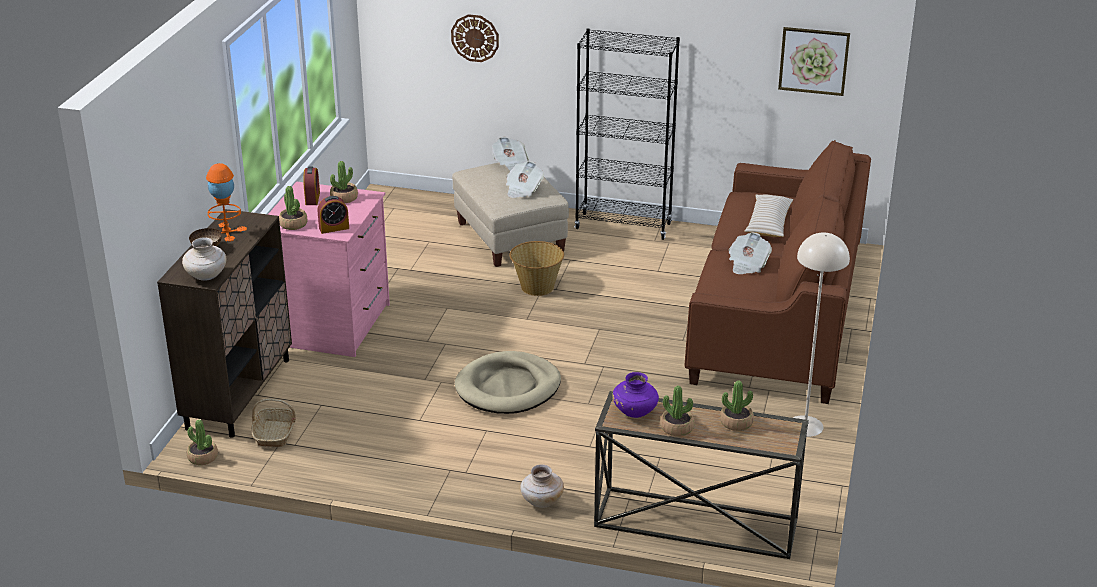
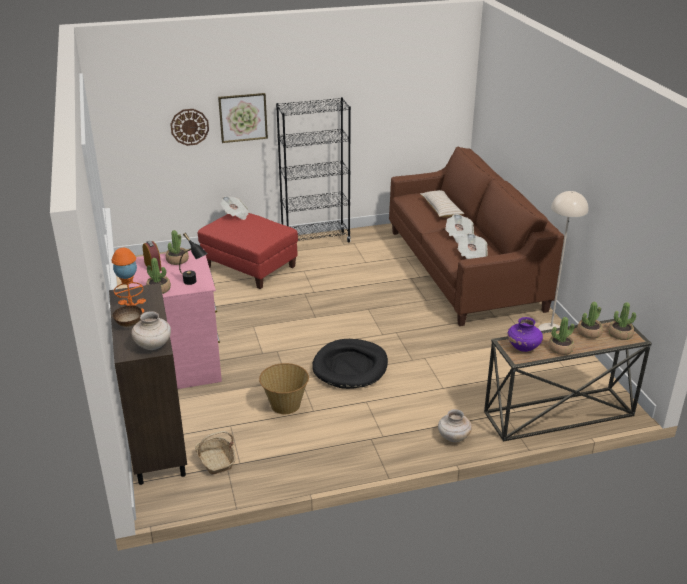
camera: 30 degrees left, 0 degrees up
(202, 457) = (175, 501): potted plant -> potted plant (620, 334)
(334, 228) = (194, 283): alarm clock -> black table lamp
(508, 387) = (350, 367): beige dog bed -> black dog bed
(510, 238) = (250, 268): beige ottoman -> red ottoman
(523, 190) = (262, 229): newspaper -> newspaper (472, 257)
(537, 287) = (300, 294): basket -> basket (285, 405)
(813, 60) = (430, 97): picture -> picture (243, 117)

